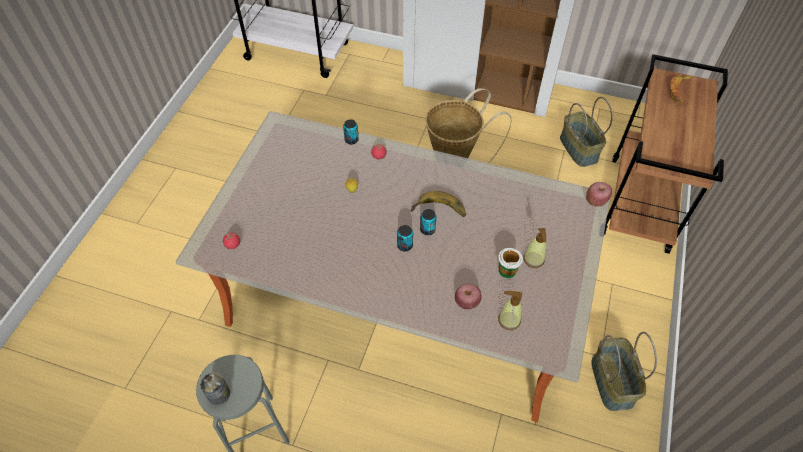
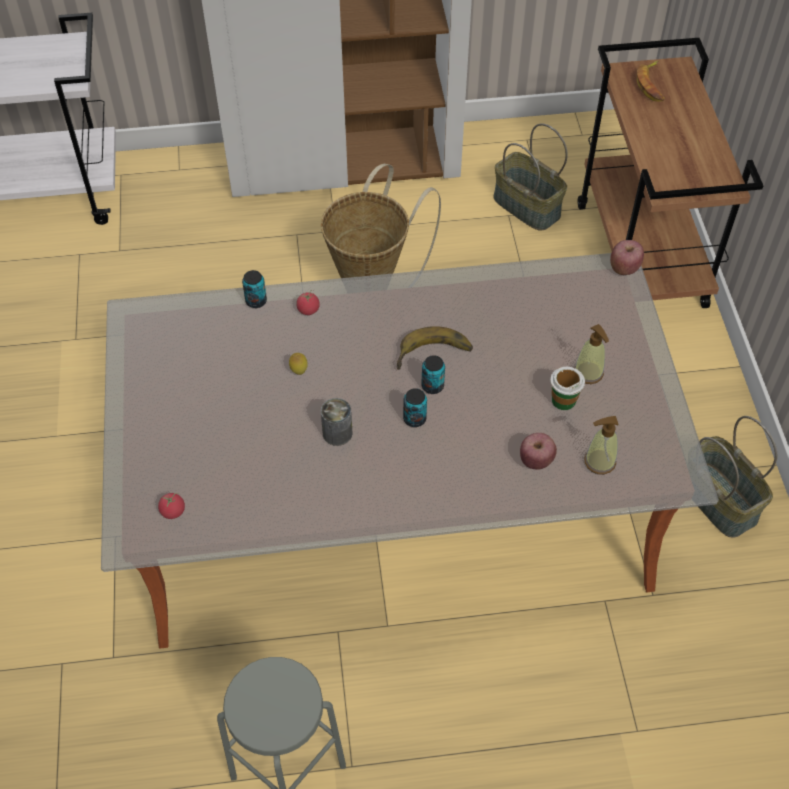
camera: 25 degrees left, 0 degrees up
(218, 394) = (266, 721): can -> can (337, 433)

